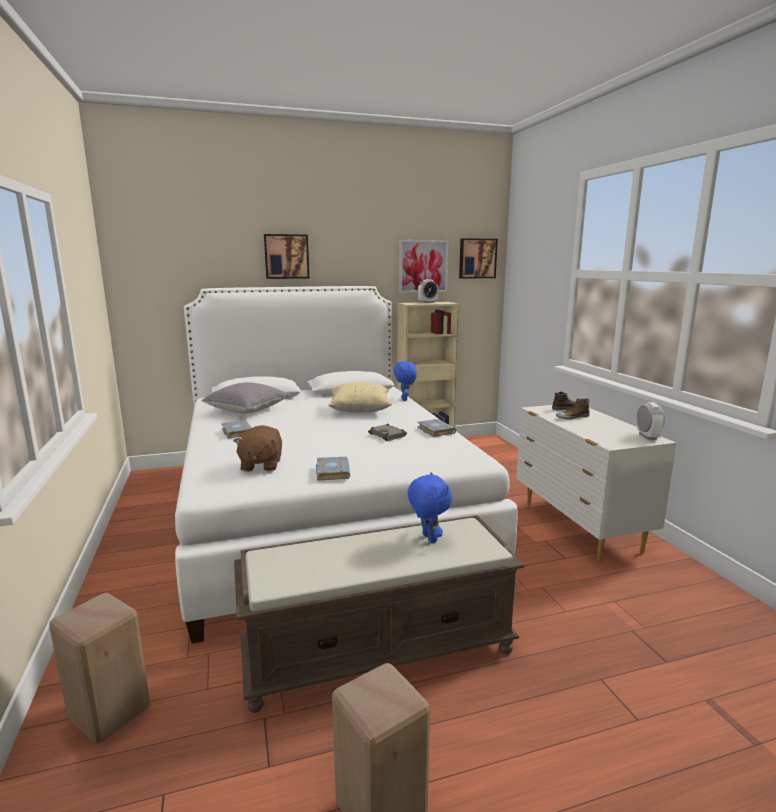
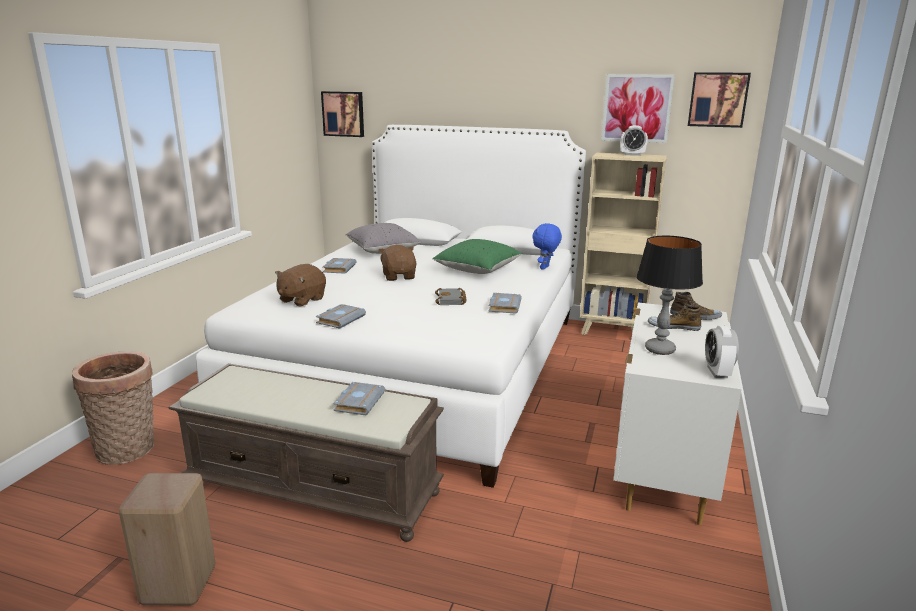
camera: 35 degrees right, 5 degrees up
(110, 711) = (129, 450): beige stool -> basket
(286, 256) = (474, 93): picture -> picture (343, 114)
(308, 427) = (399, 276): none -> brown plush toy
(360, 410) = (477, 270): beige pillow -> green pillow
(428, 538) = (358, 401): blue plush toy -> grey book
(595, 432) = (659, 350): none -> table lamp
(647, 436) = (717, 372): alarm clock -> alarm clock turned 150 degrees clockwise

